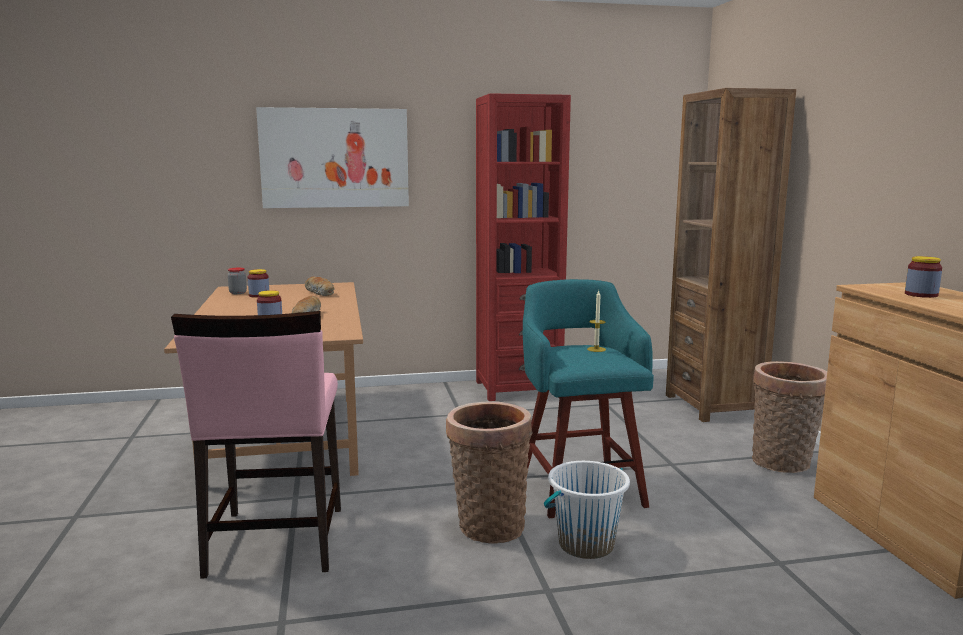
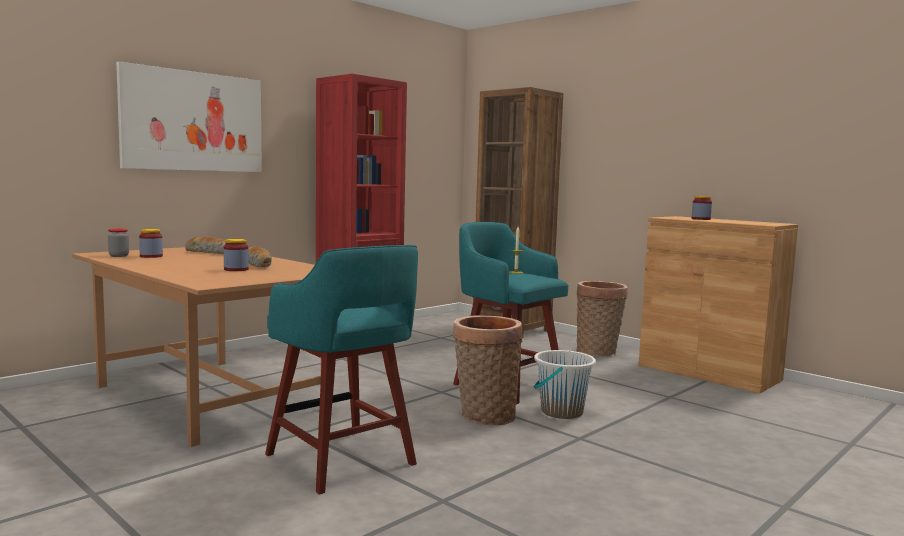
camera: 35 degrees left, 5 degrees down
(275, 541) = (342, 461): pink chair -> turquoise stool

